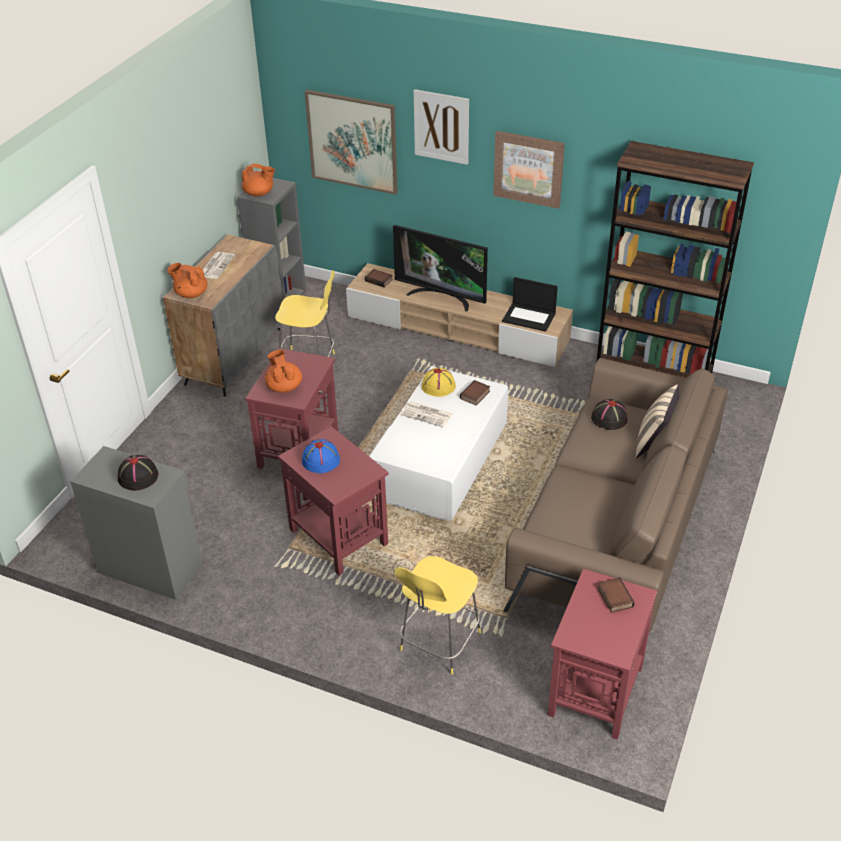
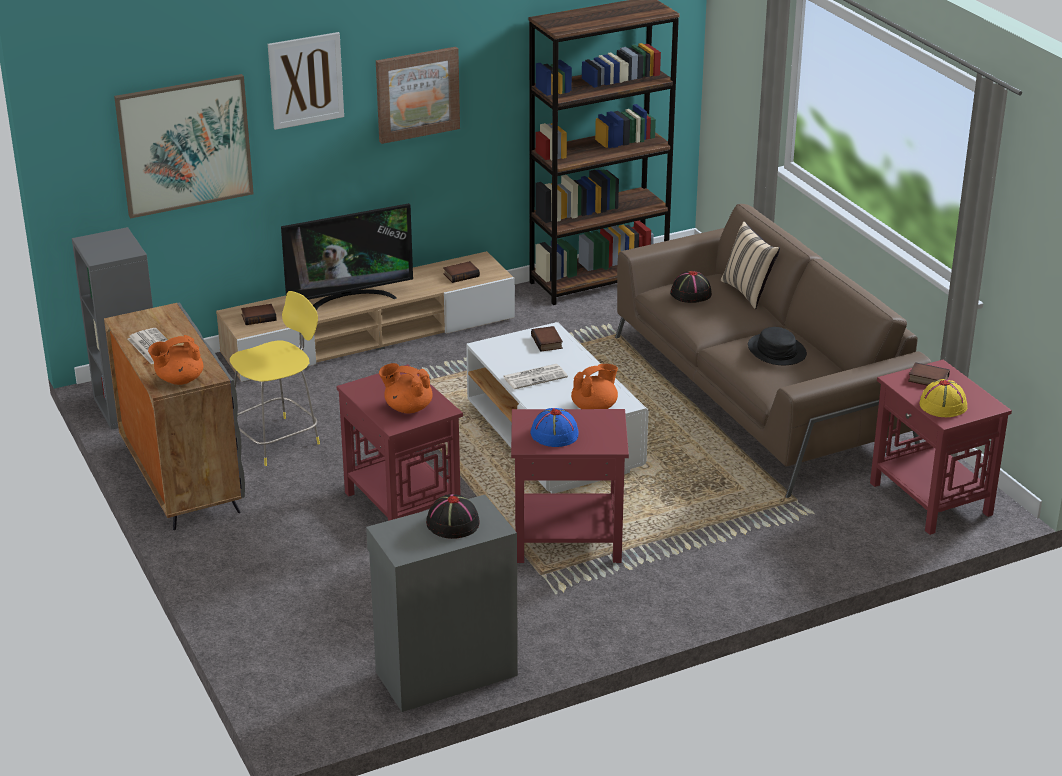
camera: 50 degrees left, 10 degrees down
(259, 193) = (109, 252): orange teapot -> orange teapot (595, 407)
(438, 386) = (504, 353): yellow hat -> yellow hat (943, 405)
(438, 643) = (780, 549): yellow stool -> none
(529, 317) = (461, 275): laptop -> book
(588, 499) = (776, 351): none -> black hat

